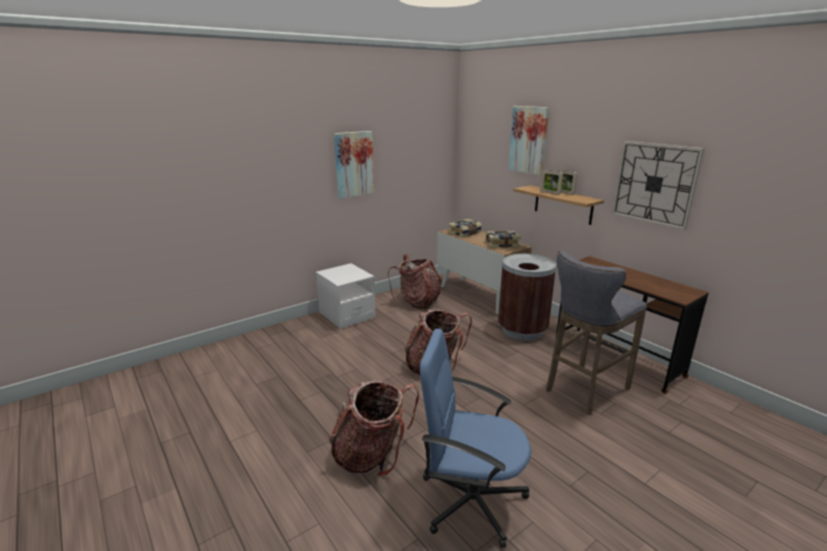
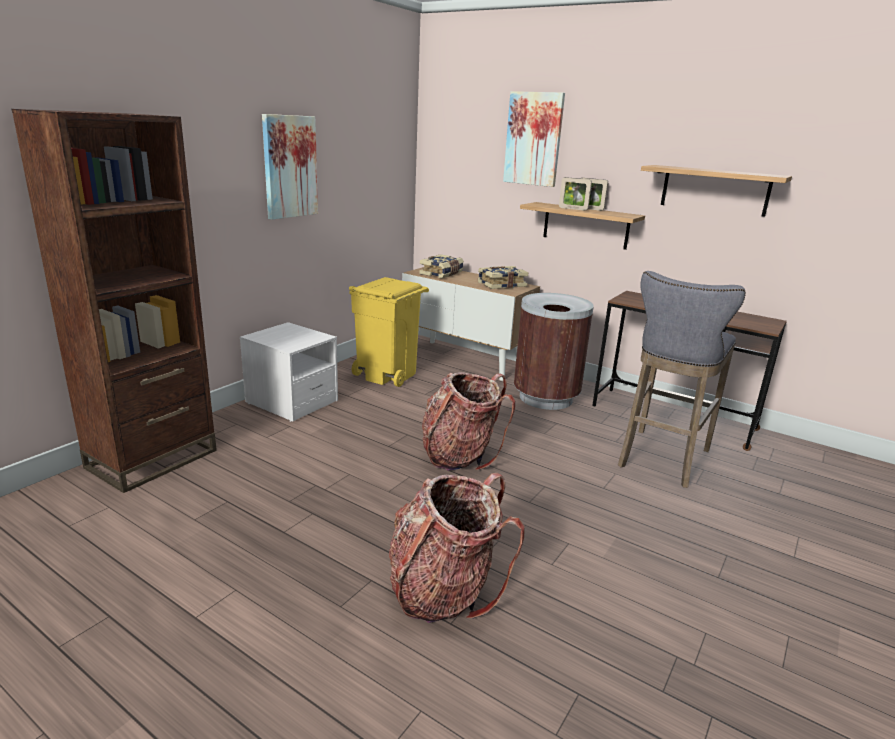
camera: 20 degrees left, 0 degrees up
(251, 343) = (152, 459): none -> brown bookcase
(418, 302) = (387, 374): backpack -> yellow trash can
(470, 500) = (614, 623): blue office chair -> none
(654, 184) = (714, 190): wall clock -> shelf

